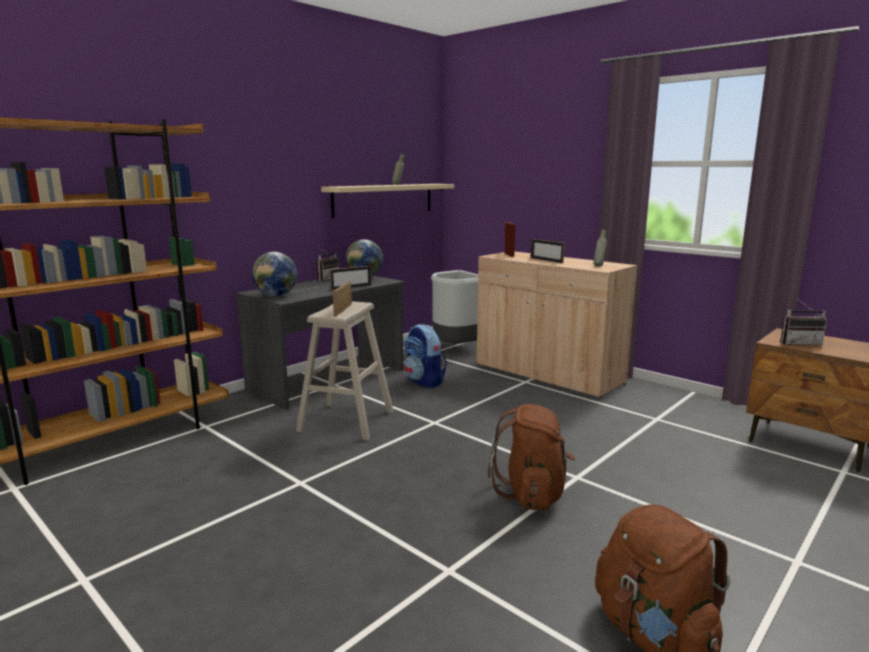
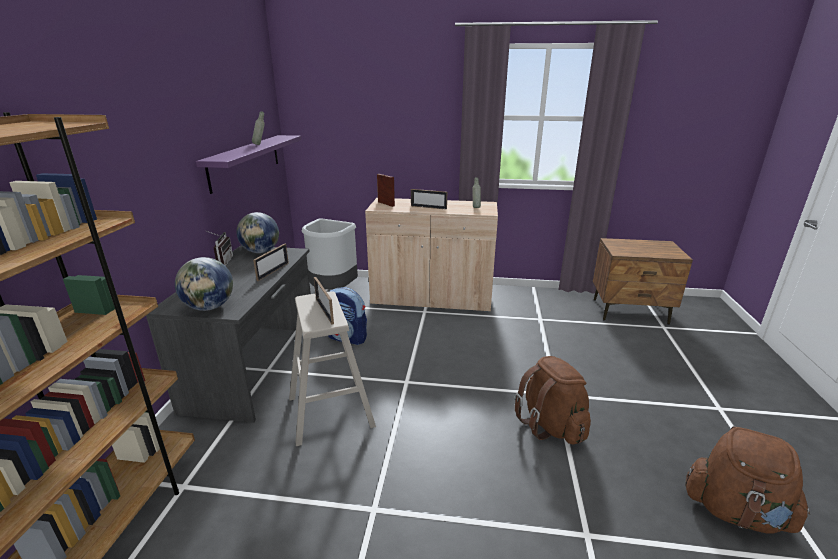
camera: 35 degrees left, 10 degrees up
(384, 199) = (245, 161): beige shelf -> purple shelf
(799, 343) = (631, 250): radio -> none

